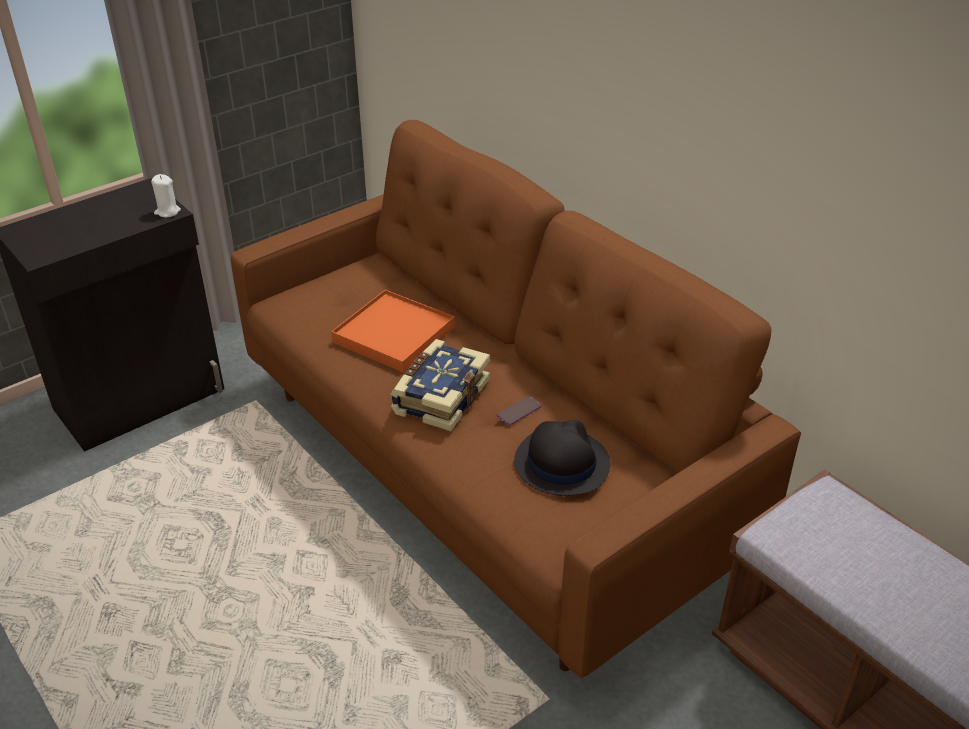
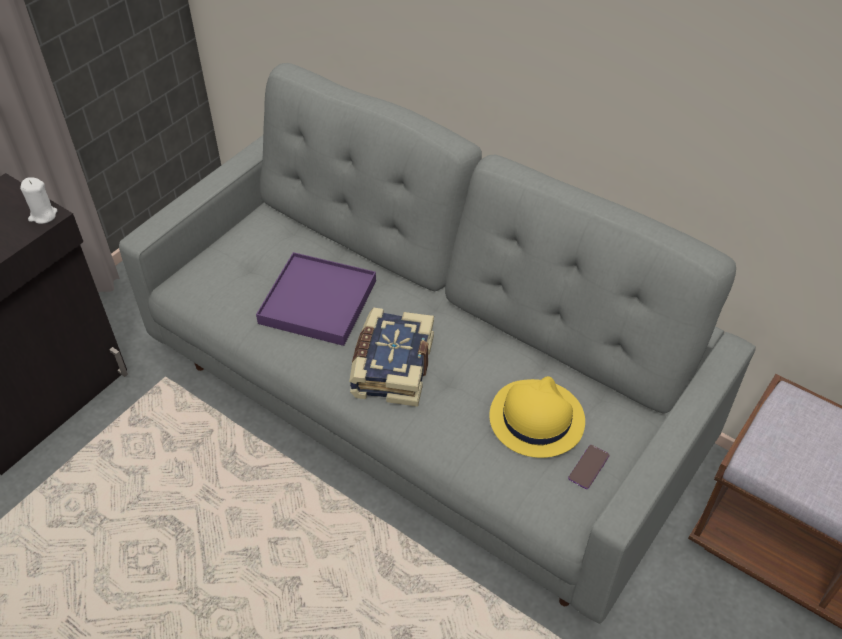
camera: 15 degrees left, 10 degrees up
(394, 334) = (318, 302): orange tray -> purple tray
(485, 471) = (422, 408): brown sofa -> grey sofa
(519, 411) = (474, 367): phone -> phone (588, 467)
(561, 463) = (535, 419): black hat -> yellow hat

